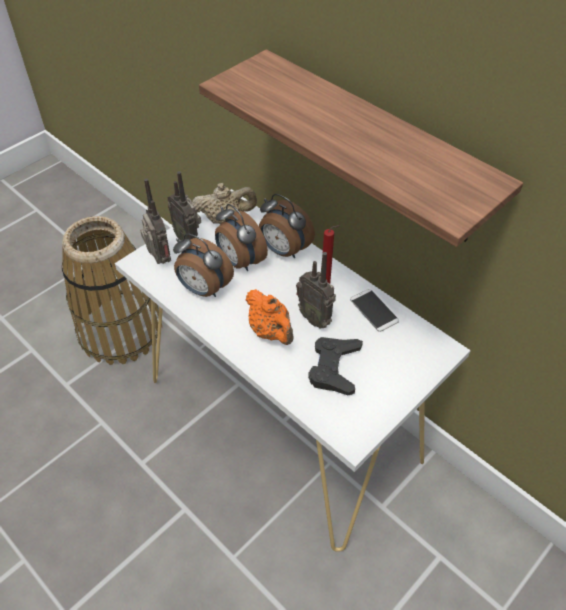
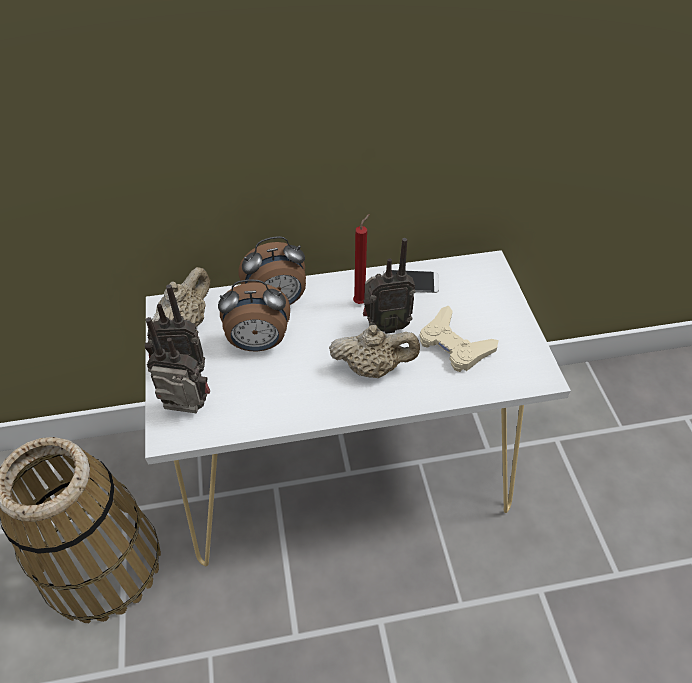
camera: 55 degrees left, 0 degrees up
(203, 289) = (267, 393): alarm clock -> none
(271, 332) = (373, 368): orange teapot -> beige teapot
(334, 368) = (454, 345): black game controller -> beige game controller
(376, 148) = (351, 117): shelf -> none

